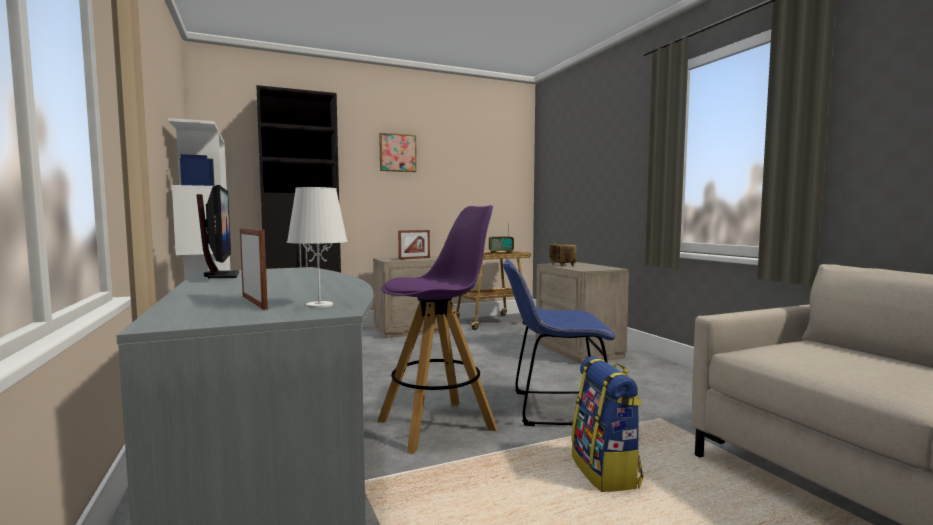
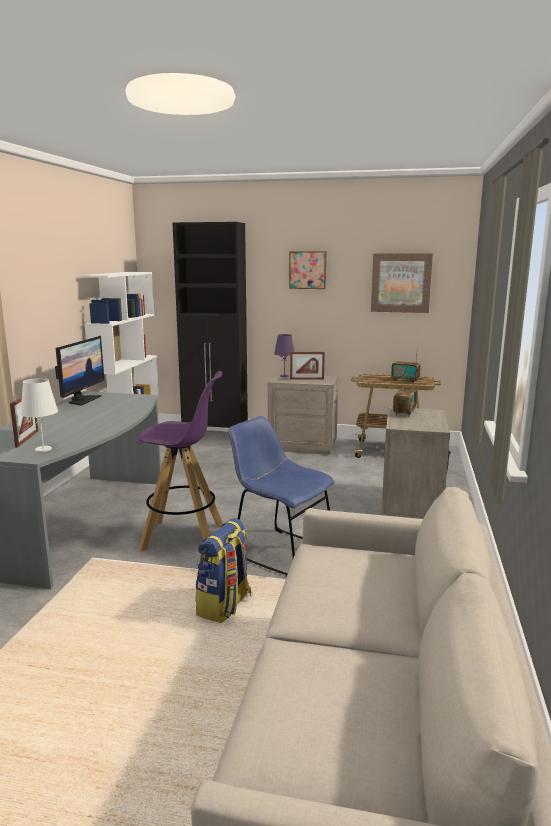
camera: 35 degrees right, 10 degrees up
(387, 258) = (284, 376): none -> purple table lamp
(480, 168) = (401, 283): none -> picture

